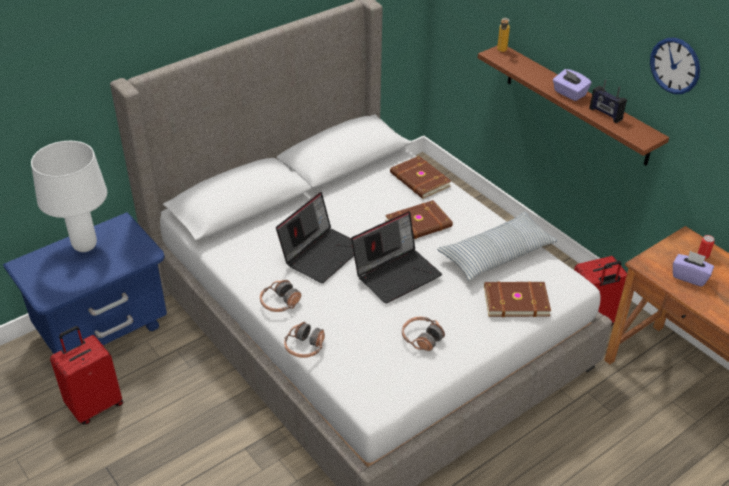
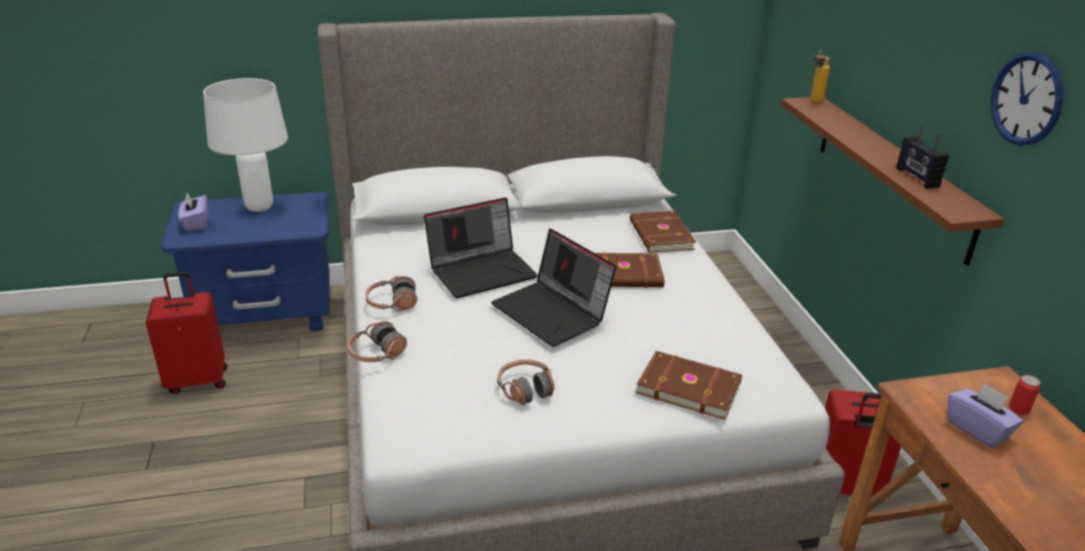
camera: 25 degrees right, 10 degrees down
(397, 273) = (553, 313): laptop -> laptop turned 60 degrees clockwise
(497, 254) = (701, 331): pillow -> none
(569, 93) = (878, 150): purple tissue box -> purple tissue box (196, 223)

